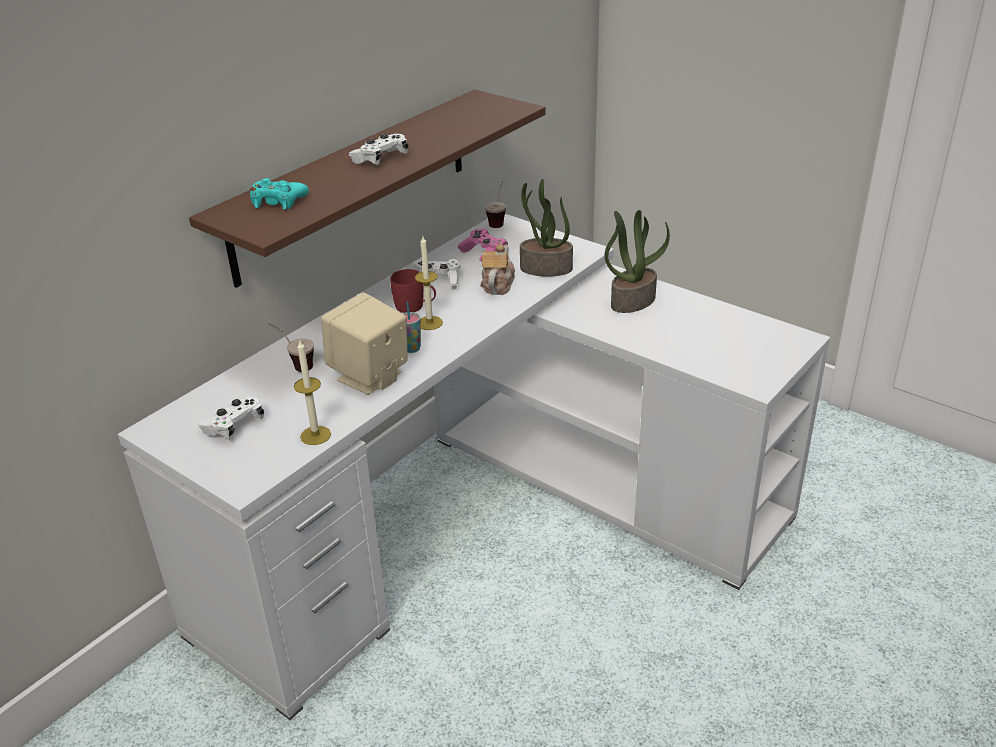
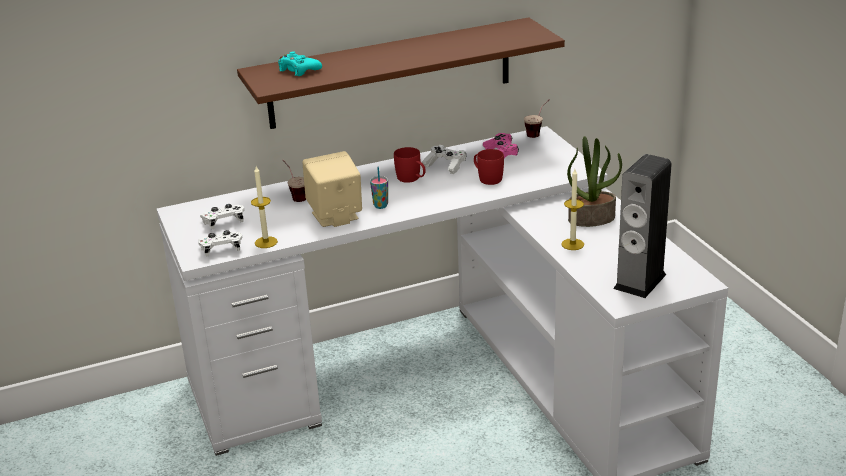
camera: 30 degrees right, 5 degrees down
(380, 159) = (397, 55): white game controller -> white game controller (221, 250)
(429, 323) = (410, 192): candle -> candle (572, 244)
(497, 284) = (487, 178): teapot -> red mug
(545, 269) = (535, 176): potted plant -> none
(748, 355) = (639, 281): none -> speaker

